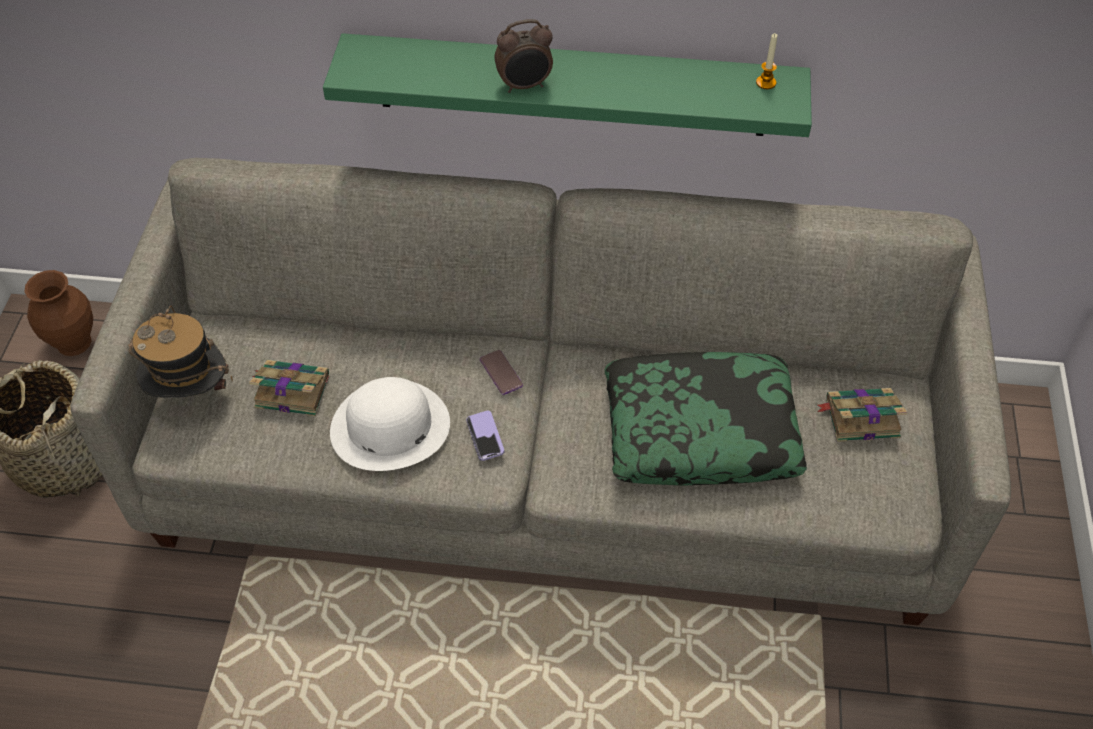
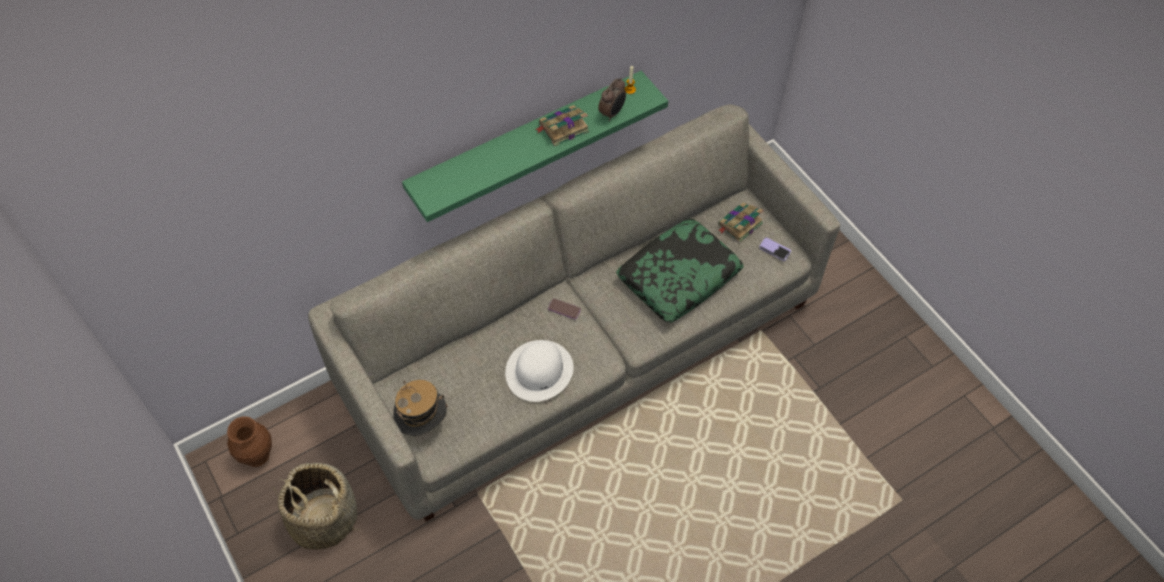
camera: 40 degrees left, 5 degrees up
(290, 390) = (472, 387): book -> book (562, 128)
(485, 436) = (587, 344): phone -> phone (774, 250)
(525, 86) = (524, 156): alarm clock -> alarm clock (612, 113)

